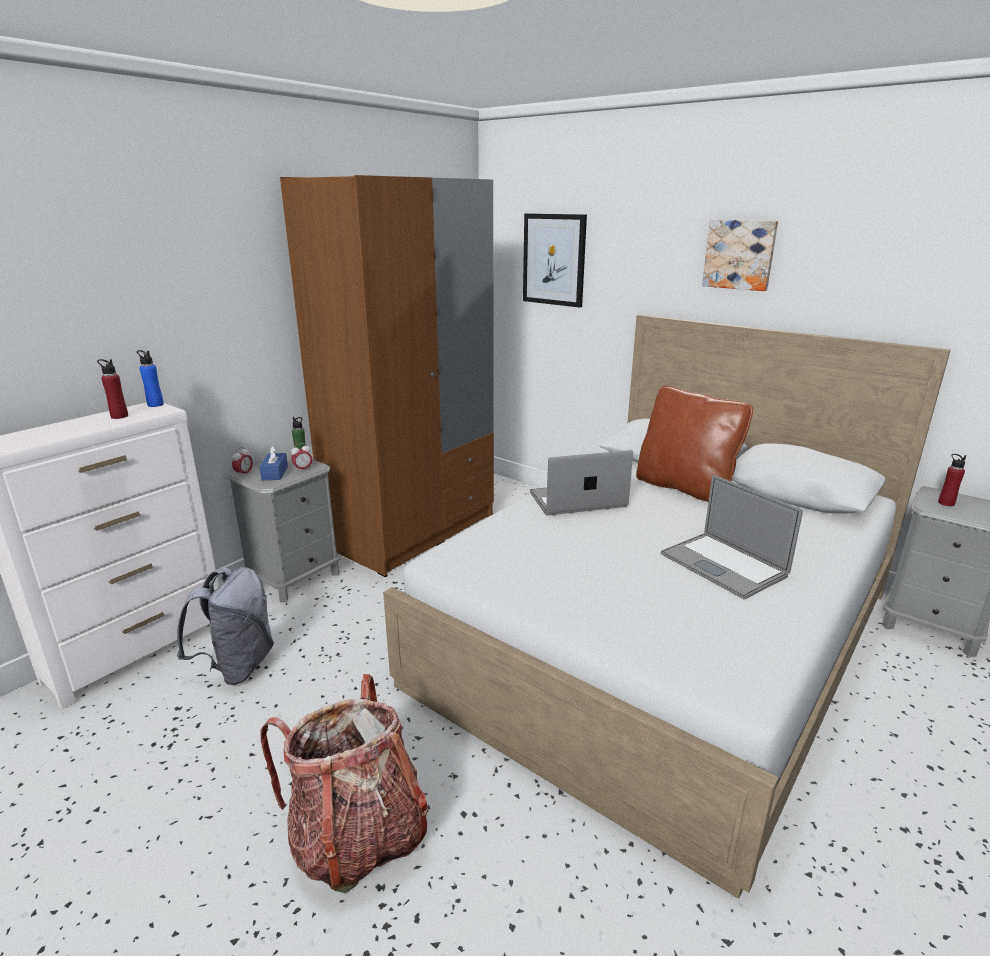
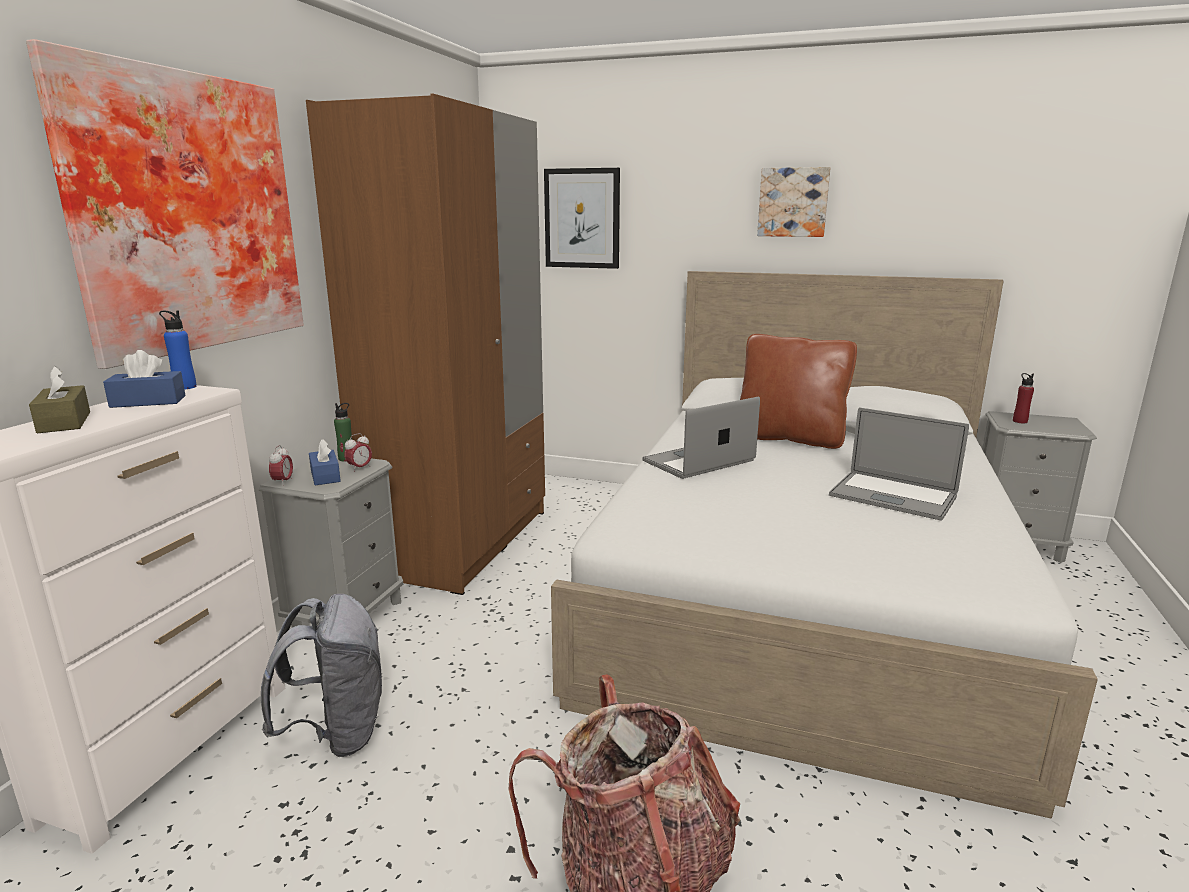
camera: 20 degrees left, 5 degrees down
(55, 429) = (64, 422): none -> brown tissue box
(119, 416) = (148, 401): red bottle -> blue tissue box
(167, 276) = (183, 213): none -> picture

